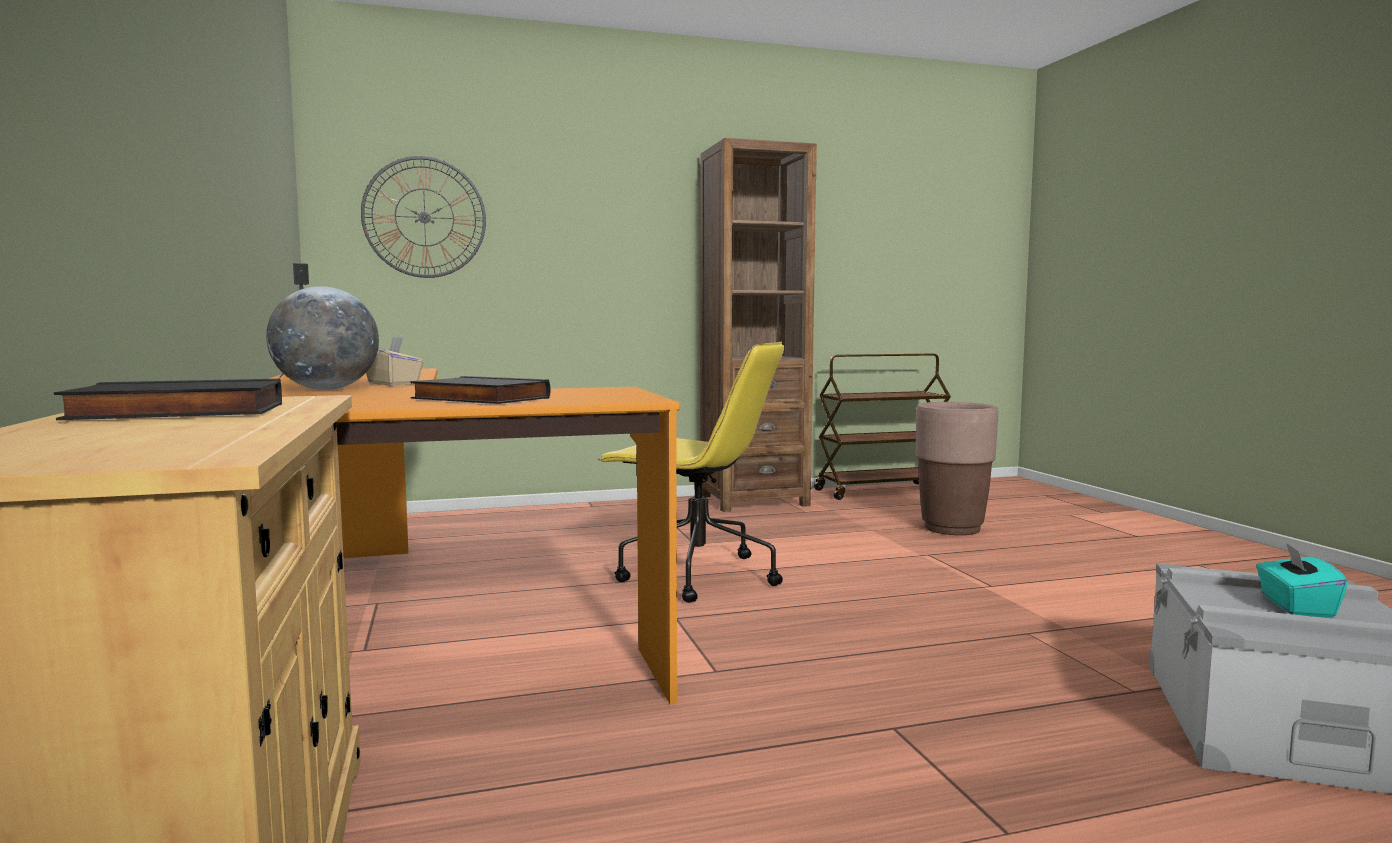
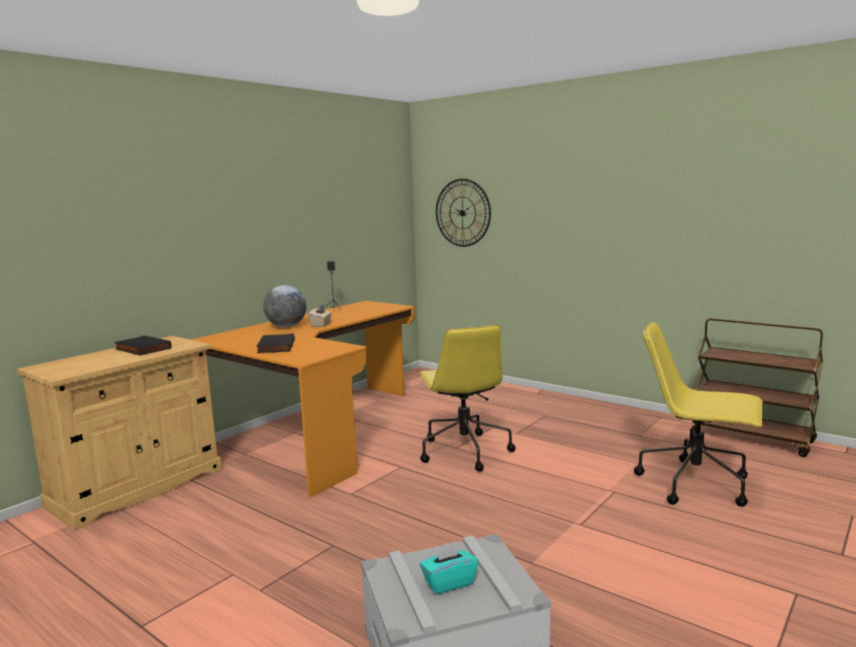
camera: 55 degrees right, 5 degrees up
(753, 500) = (633, 417): brown bookcase -> none
(951, 529) = (696, 484): brown planter -> yellow office chair

